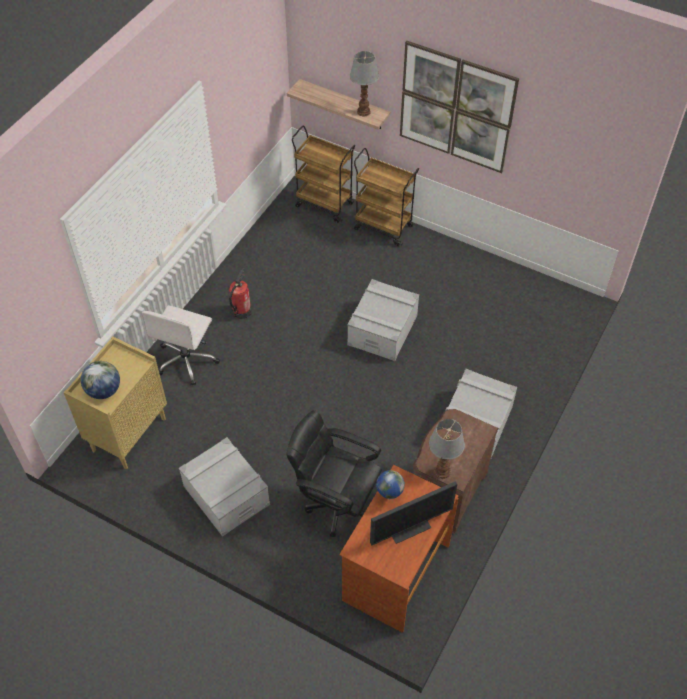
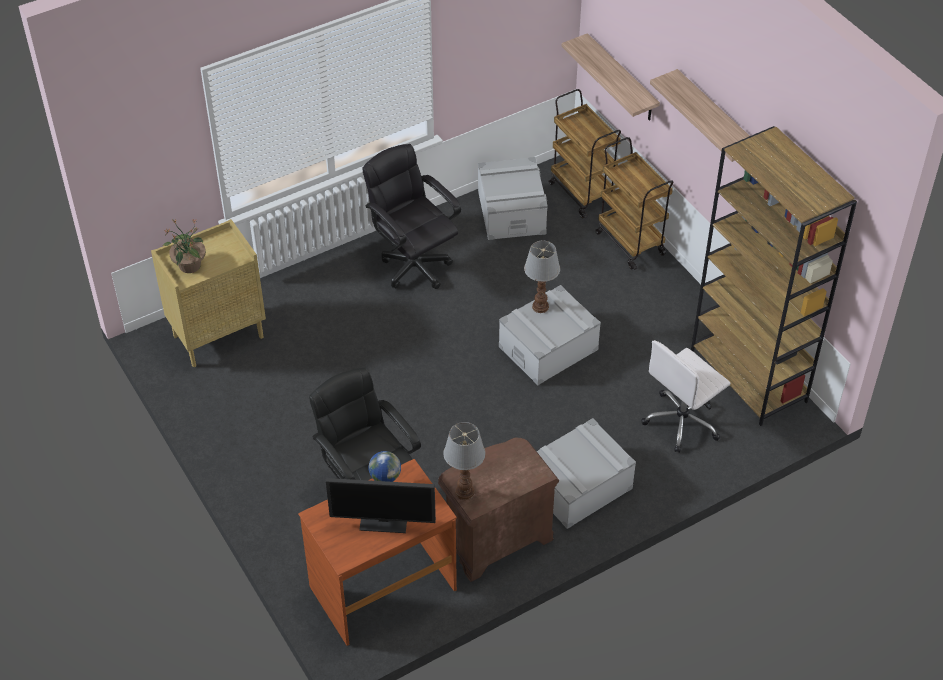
camera: 30 degrees right, 5 degrees down
(103, 390) = (189, 266): globe -> potted plant
(187, 360) = (323, 291): white office chair -> white office chair (682, 421)
(226, 495) = (269, 435): grey storage box -> grey storage box (511, 212)
(241, 311) = (412, 267): fire extinguisher -> black office chair
(363, 112) = (629, 92): table lamp -> table lamp (539, 307)
(456, 107) = (716, 119): picture -> shelf
(528, 288) = (749, 376): none -> brown bookcase

